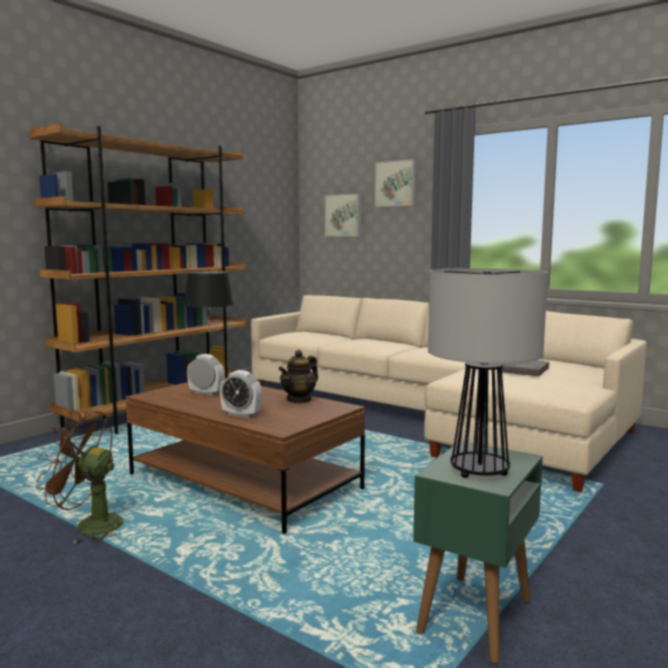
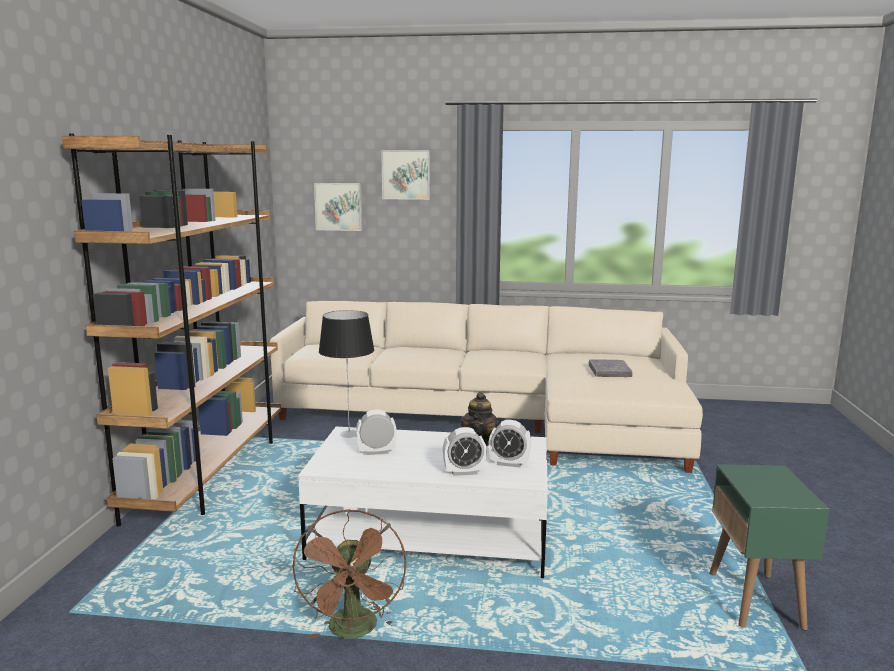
camera: 30 degrees left, 5 degrees up
(89, 526) = (354, 632): brown fan -> brown fan turned 75 degrees counterclockwise
(244, 482) = (431, 536): brown coffee table -> white coffee table
(290, 416) = (509, 463): none -> alarm clock
(480, 471) = (780, 491): table lamp -> none

